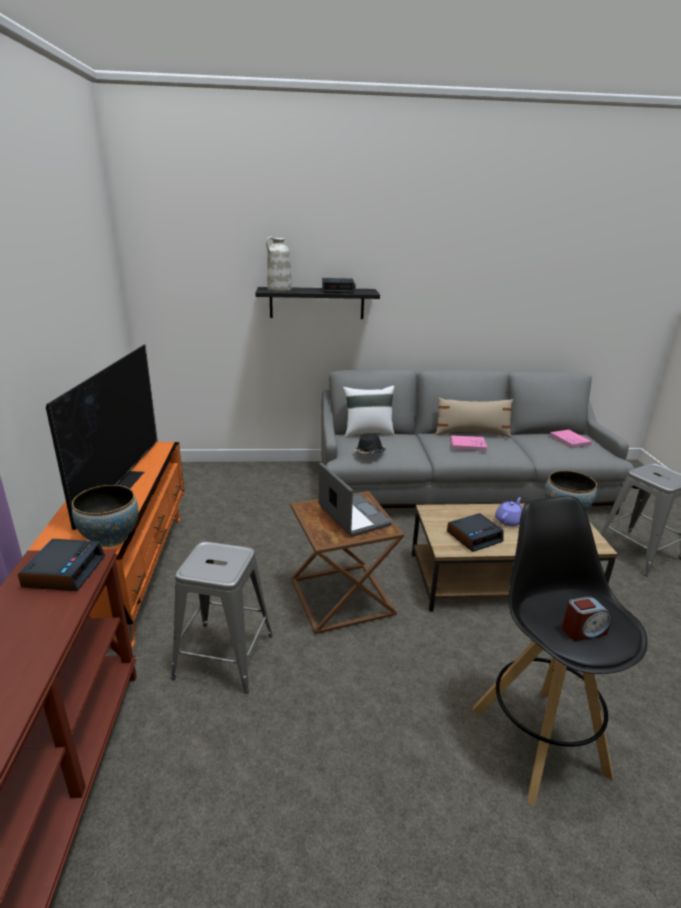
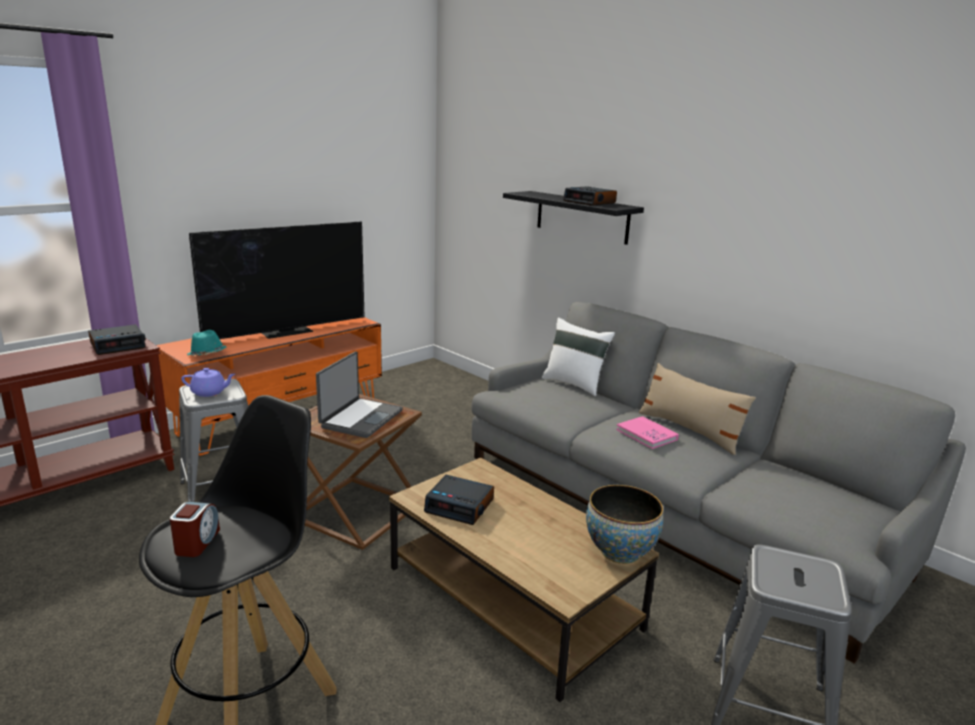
camera: 50 degrees right, 5 degrees down
(111, 538) = (207, 355): bowl -> turquoise hat
(279, 289) = (535, 194): white vase -> none
(369, 452) = (525, 396): black hat -> none
(509, 521) = (530, 518): purple teapot -> purple teapot (209, 392)
(569, 440) = (822, 496): pink book -> none
(583, 630) = (197, 542): alarm clock -> alarm clock turned 120 degrees counterclockwise

